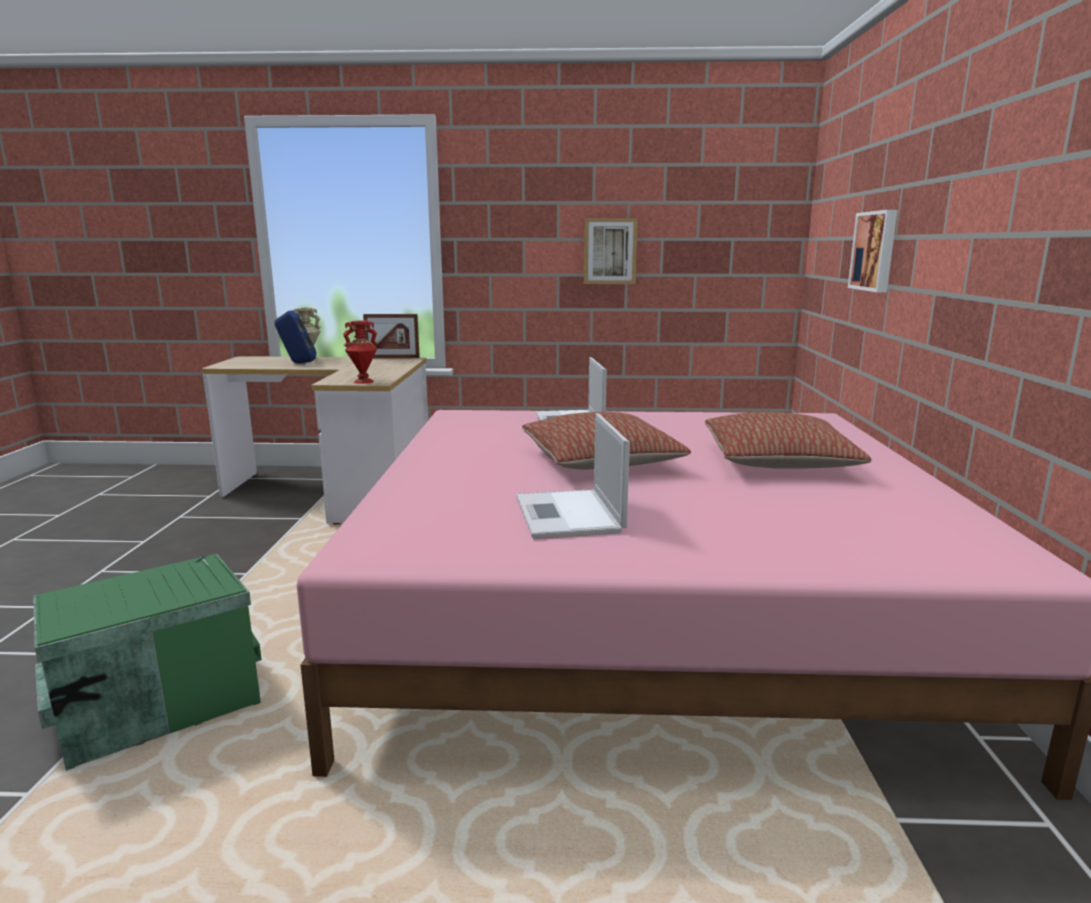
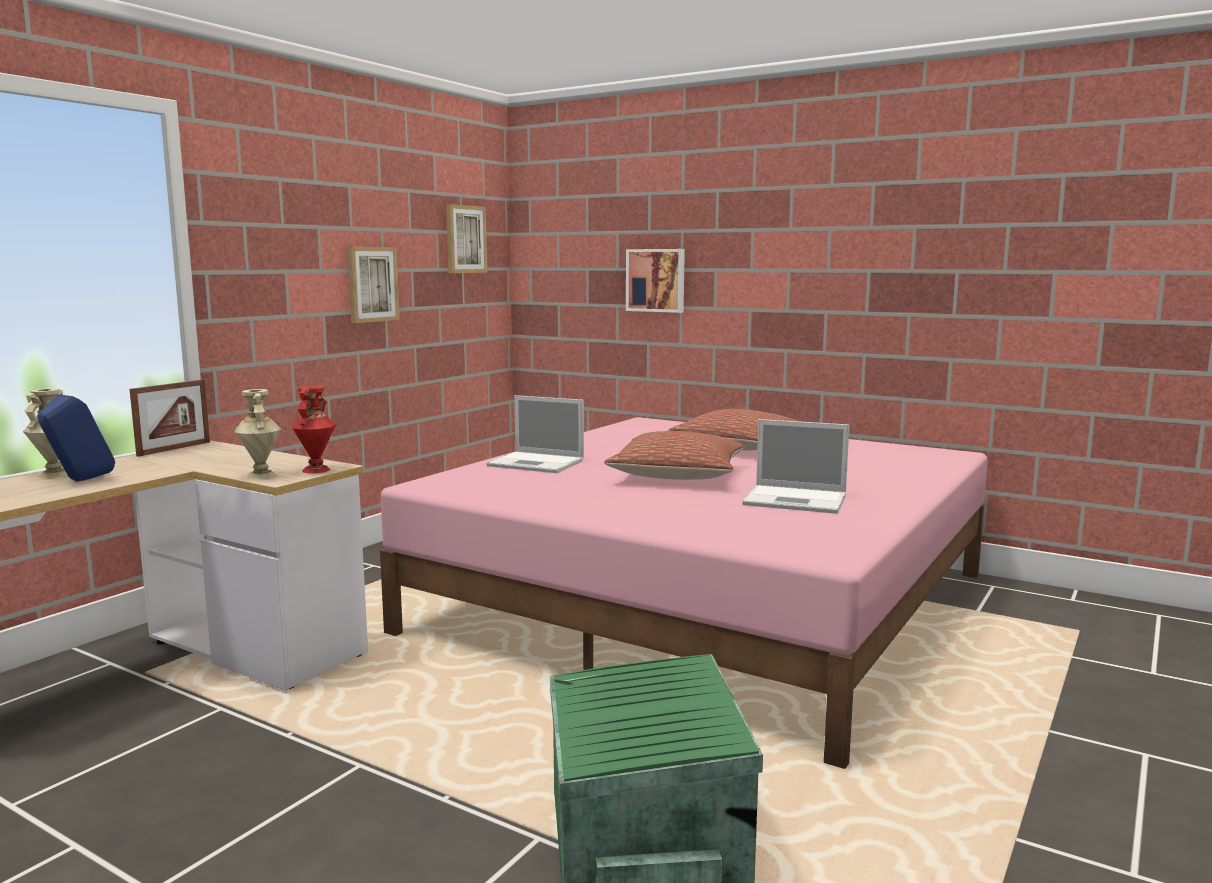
camera: 60 degrees left, 5 degrees down
(338, 378) = (262, 475): none -> beige vase
(737, 209) = (465, 239): none -> picture

